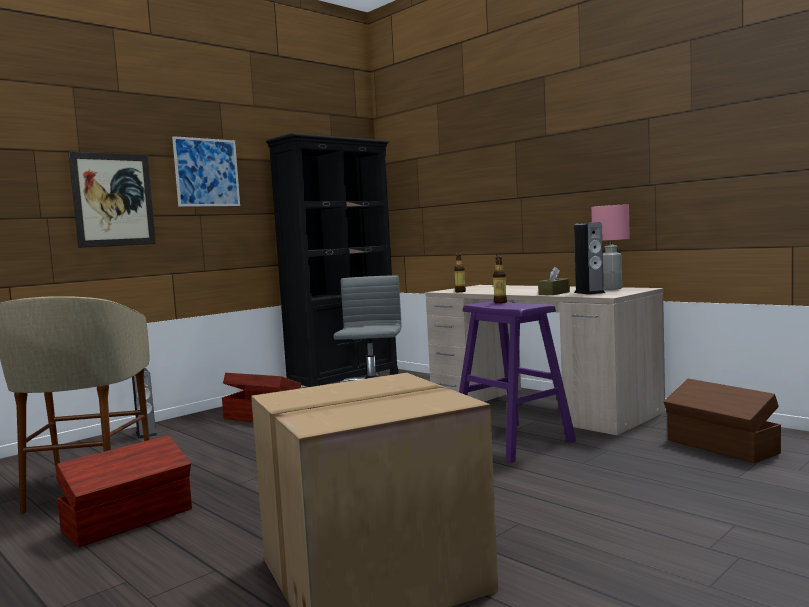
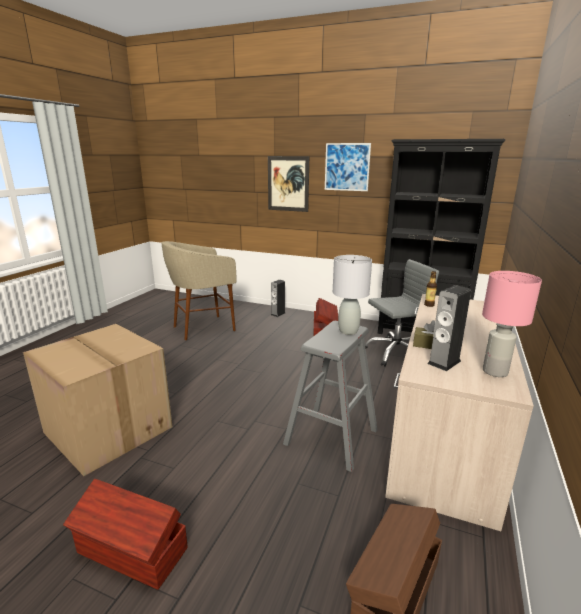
camera: 65 degrees right, 15 degrees up
(130, 520) = (169, 350): brown storage box -> brown storage box (132, 552)
(500, 302) = (348, 331): bottle -> grey table lamp
(512, 441) = (331, 437): purple stool -> grey stool

